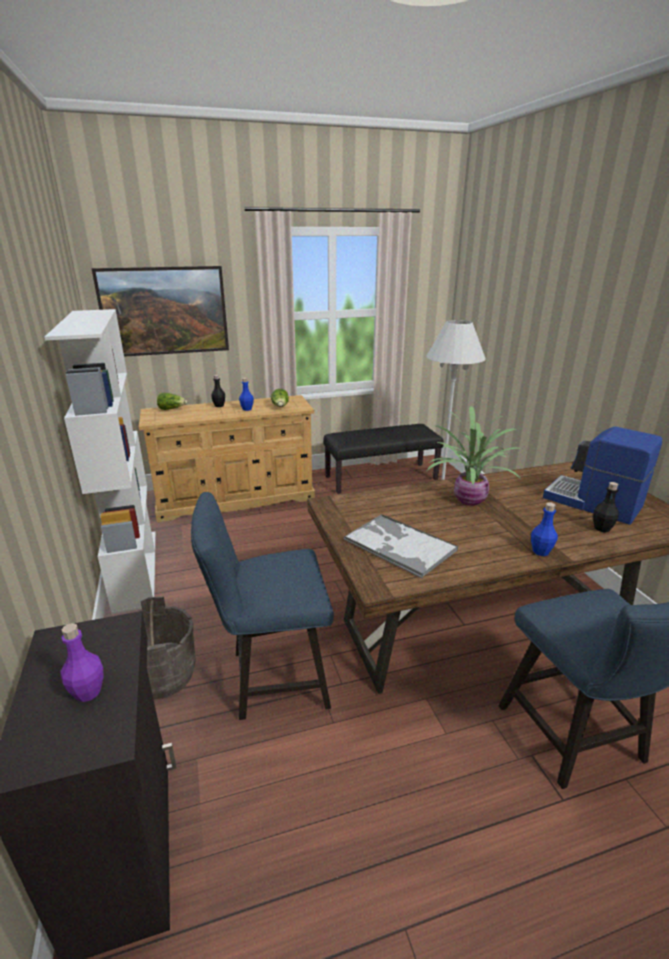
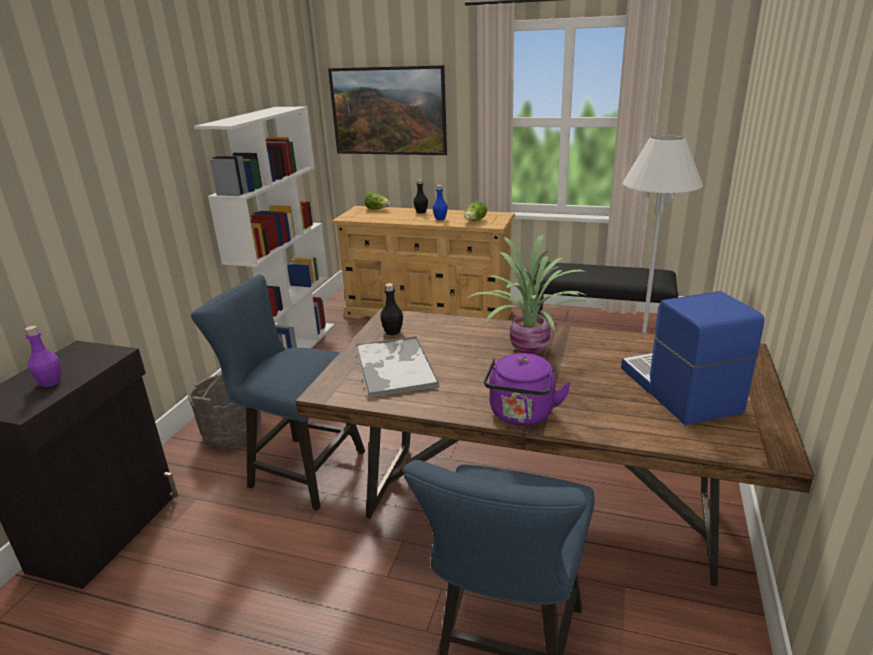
camera: 35 degrees right, 0 degrees up
(540, 552) = (521, 415): blue bottle -> purple kettle
(602, 528) = (638, 418): black bottle -> black bottle (392, 332)

